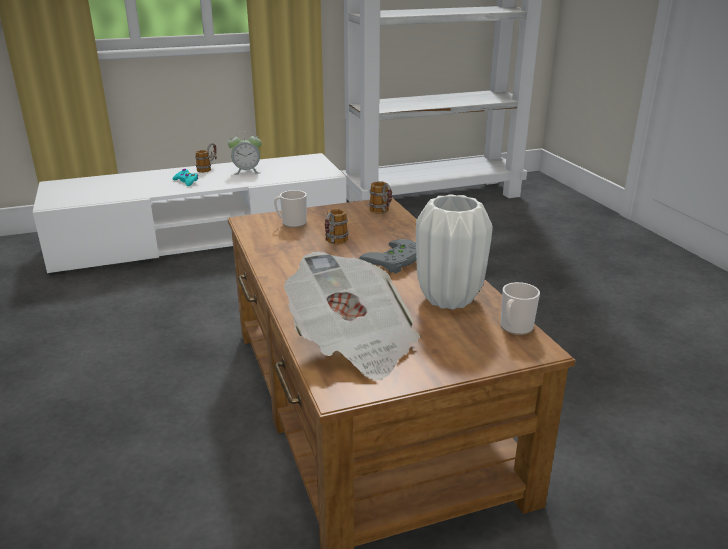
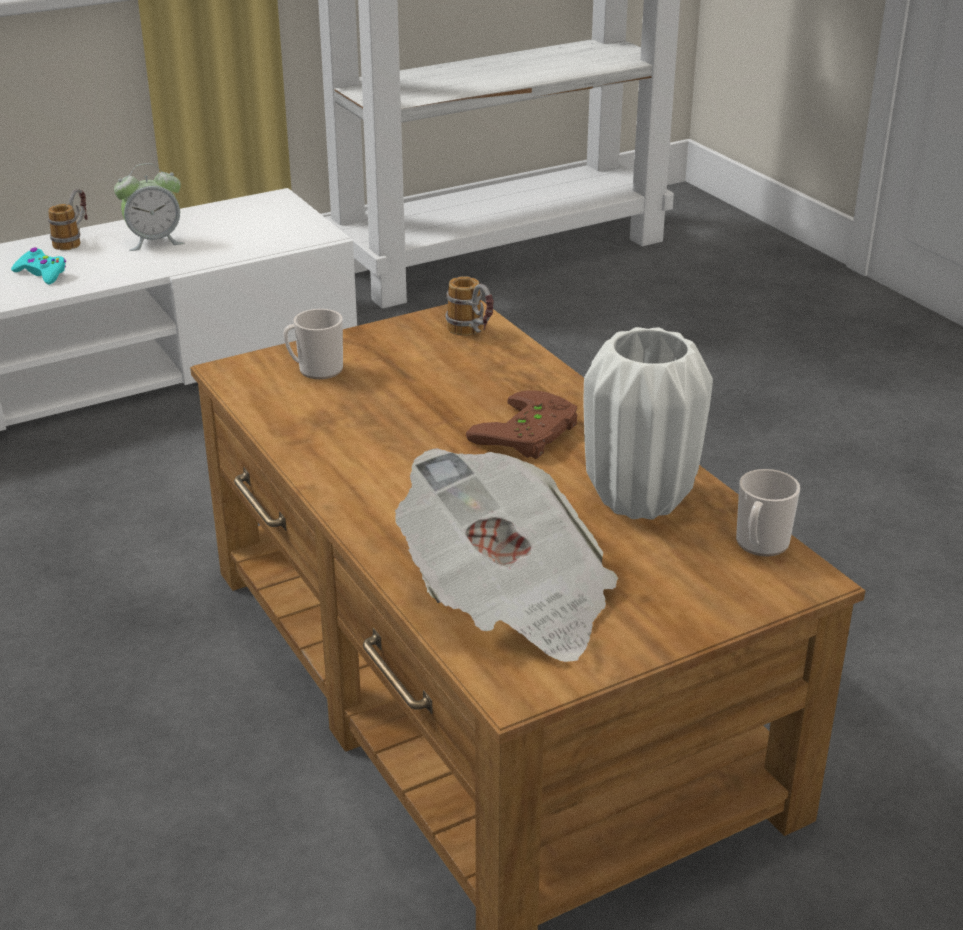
camera: 10 degrees left, 5 degrees up
(334, 244) = (408, 408): mug -> none
(397, 261) = (531, 434): grey game controller -> brown game controller

